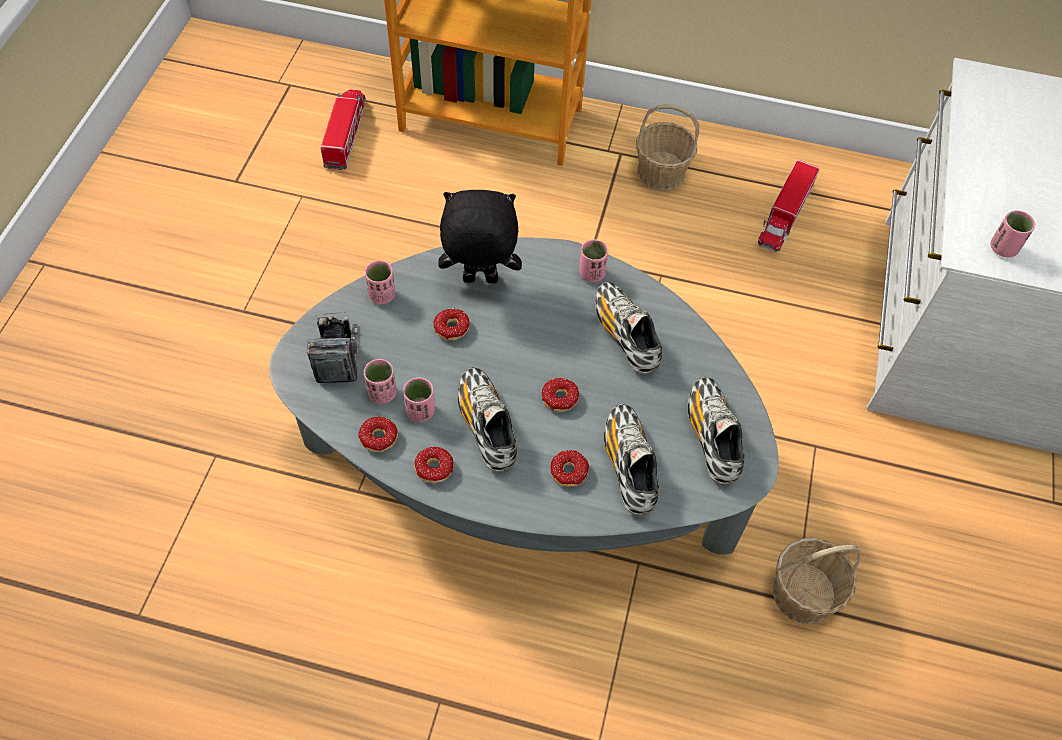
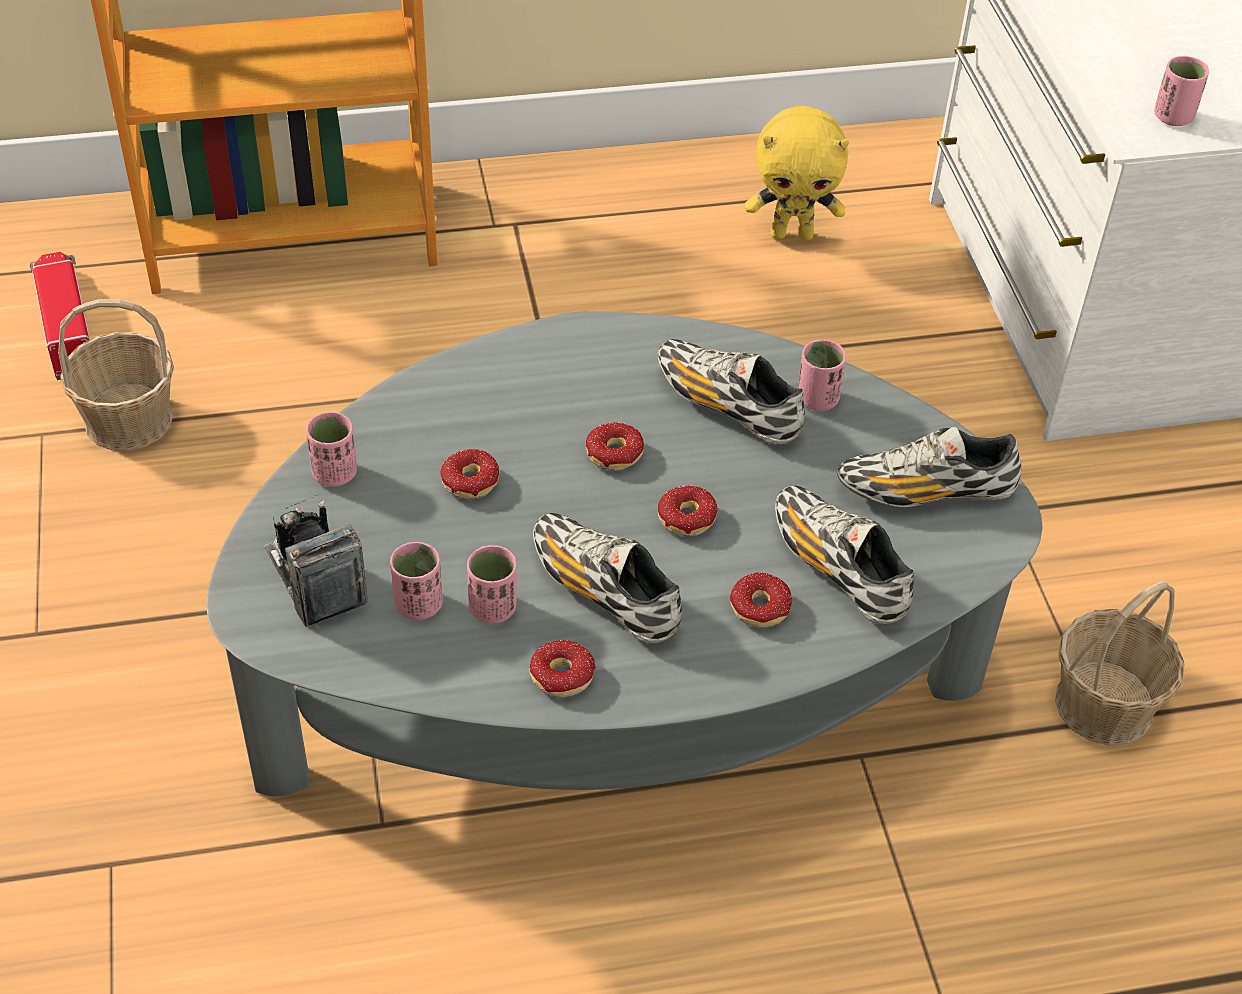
camera: 25 degrees left, 10 degrees down
(378, 444) = (456, 675): donut -> donut (619, 461)
(479, 281) = (472, 406): black plush toy -> none
(591, 273) = (630, 344): pink cup -> pink cup (817, 399)
(661, 172) = (587, 230): basket -> basket (128, 419)
(712, 436) = (925, 492): shoe -> shoe turned 60 degrees counterclockwise
(784, 215) = (792, 234): toy truck -> yellow plush toy

